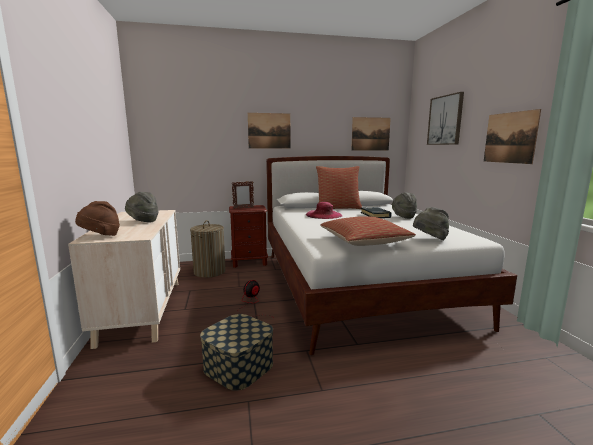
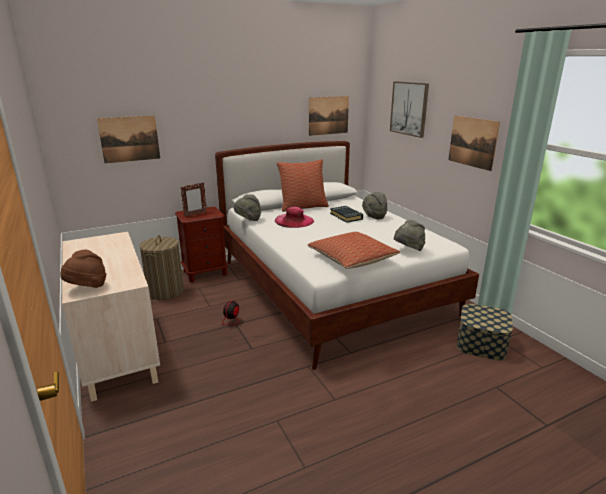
camera: 15 degrees left, 10 degrees up
(143, 221) = (110, 257): grey hat -> grey hat (248, 220)
(238, 366) = (253, 391): storage box -> storage box (481, 343)
(269, 130) = (216, 119): picture -> picture (129, 139)

